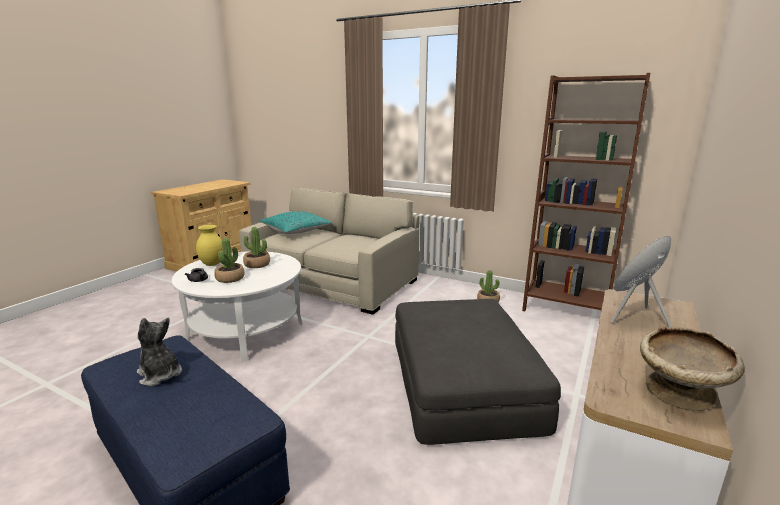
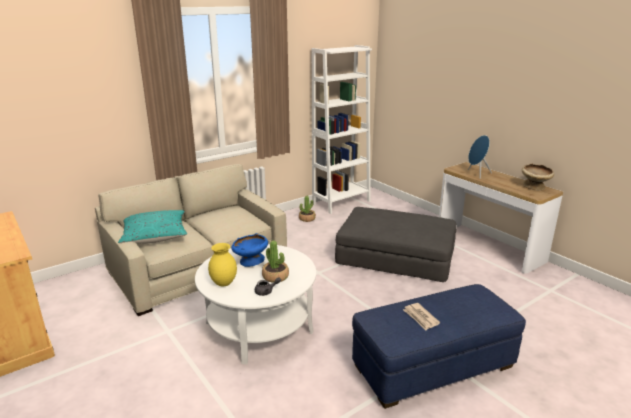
camera: 65 degrees left, 5 degrees up
(160, 375) = (420, 317): plush toy -> newspaper
(257, 264) = (250, 262): potted plant -> blue bowl
(565, 310) = (341, 202): brown bookcase -> white bookcase

